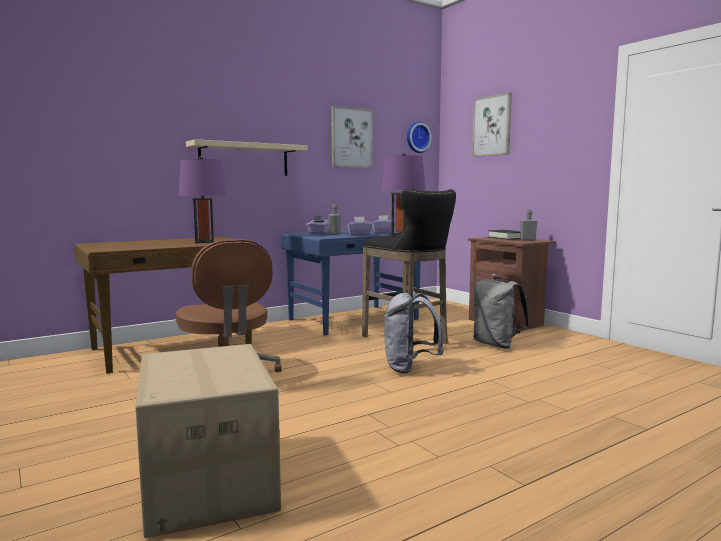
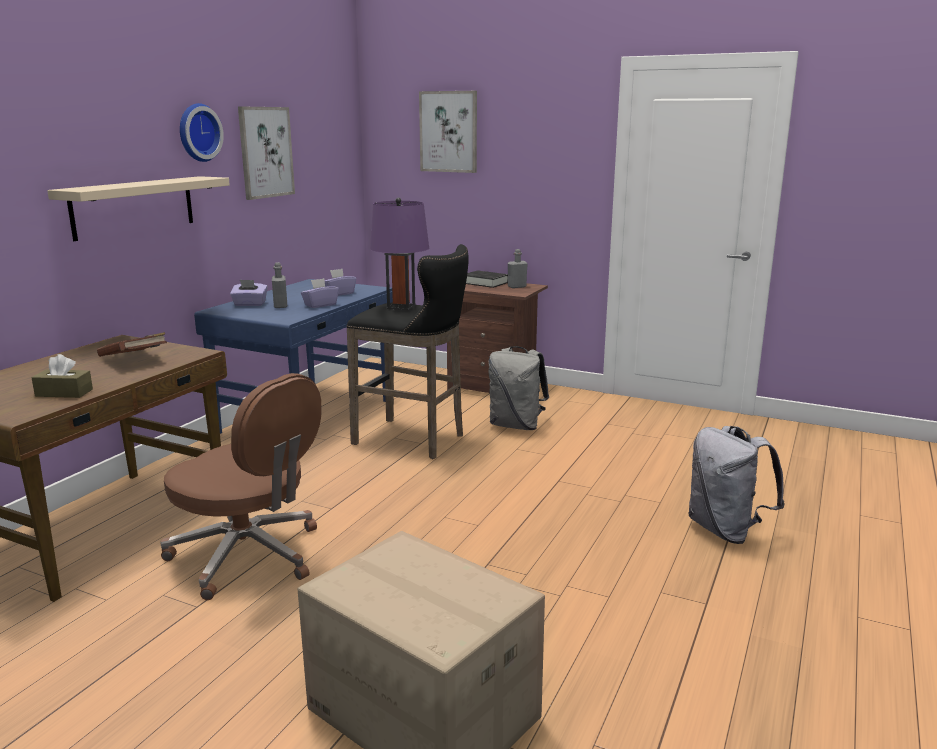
camera: 30 degrees left, 10 degrees up
(141, 247) = (64, 393): none -> brown tissue box
(204, 242) = (135, 359): purple table lamp -> brown book
(409, 368) = (462, 484): grey backpack -> grey backpack (726, 530)
(417, 137) = (338, 141): wall clock -> wall clock (197, 132)

